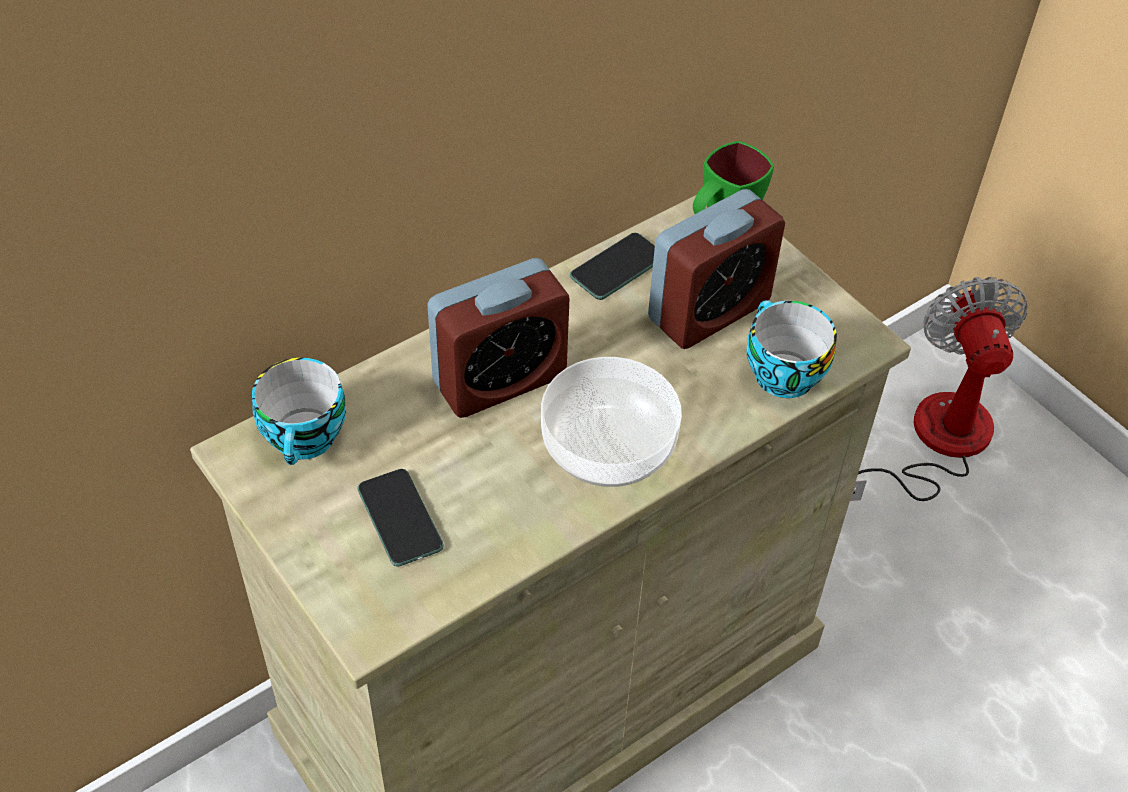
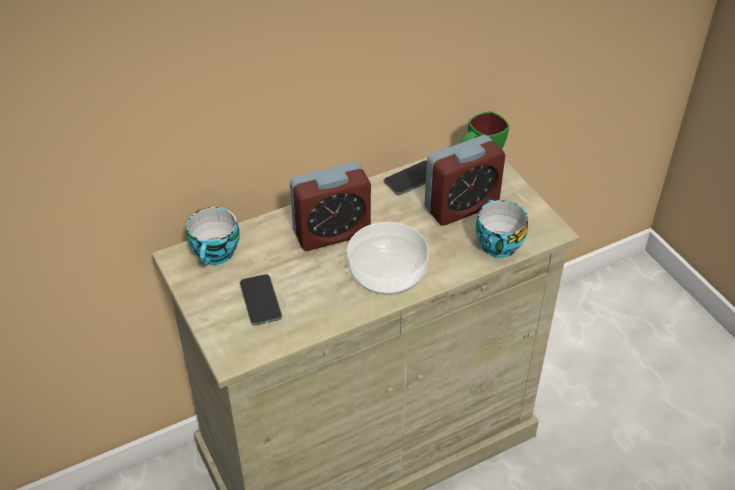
camera: 10 degrees right, 5 degrees down
(933, 443) = (629, 323): fan -> none

